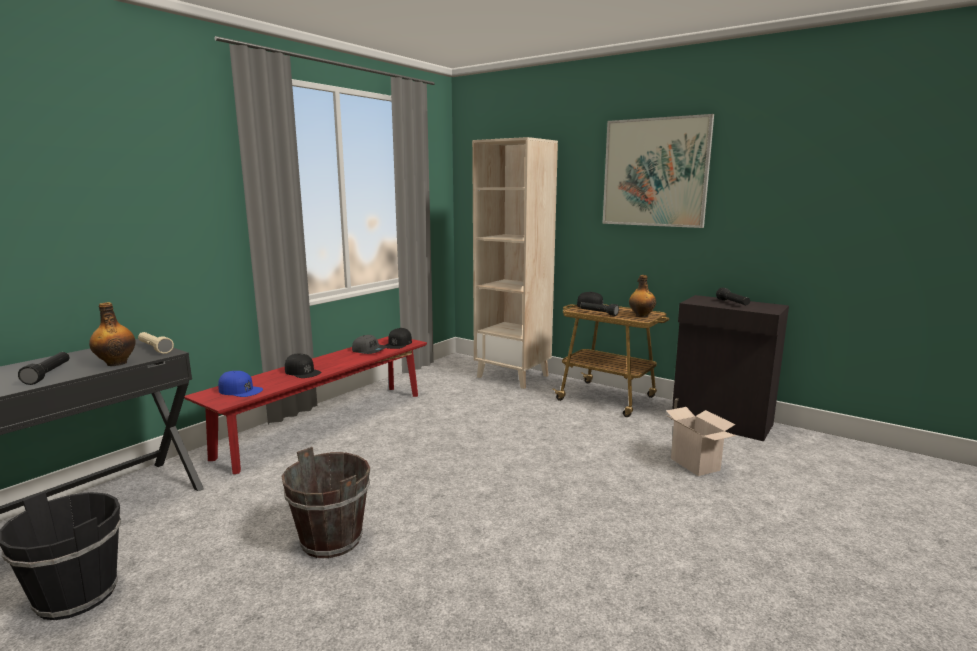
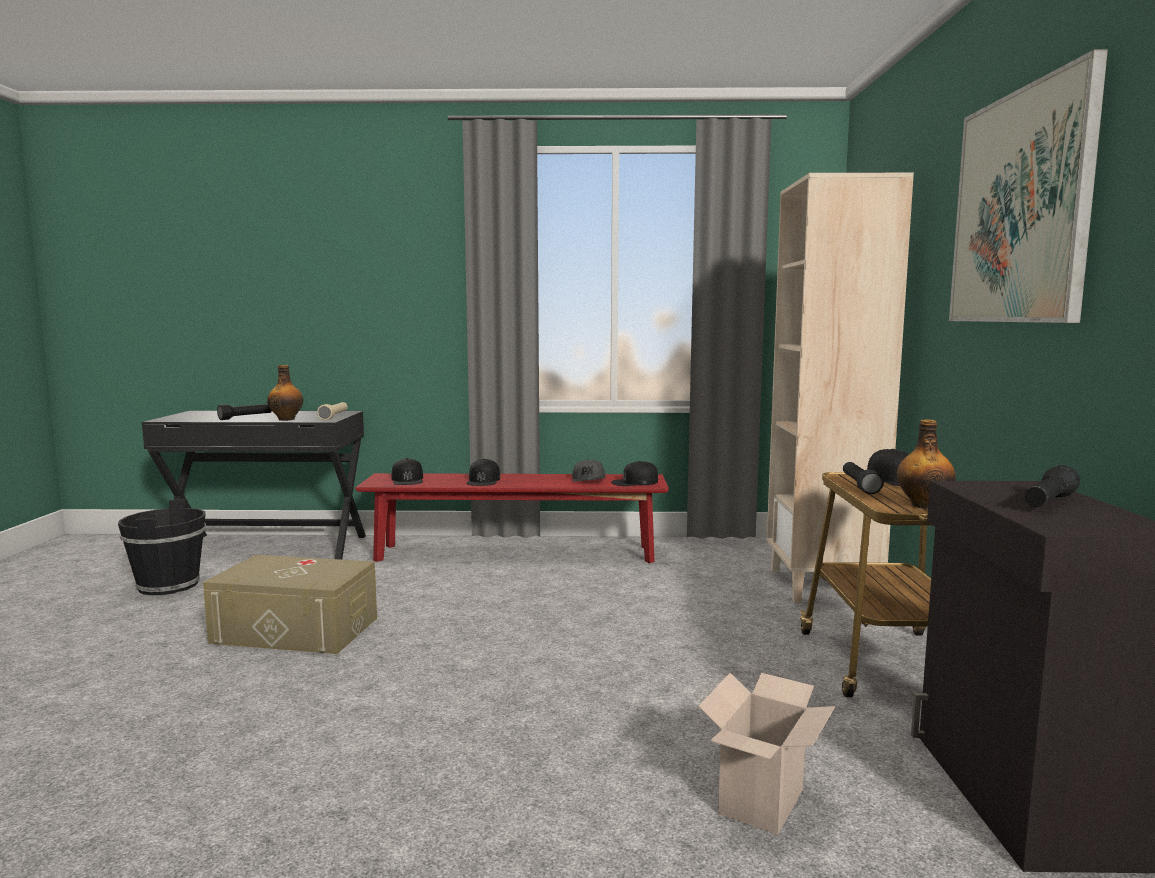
camera: 55 degrees right, 5 degrees down
(240, 390) = (407, 479): blue cap -> black cap
(332, 540) = (296, 630): brown bucket -> beige storage box

